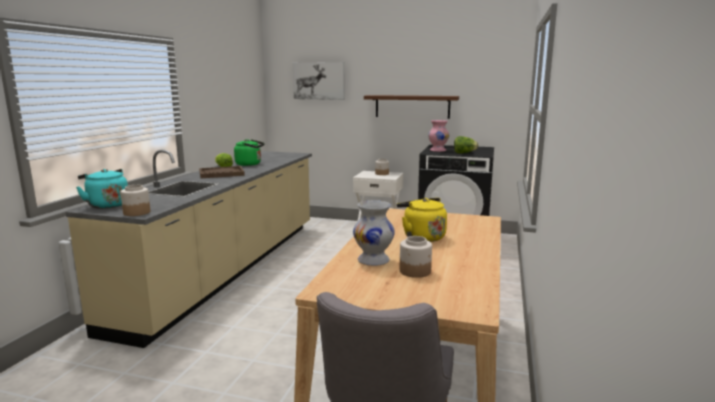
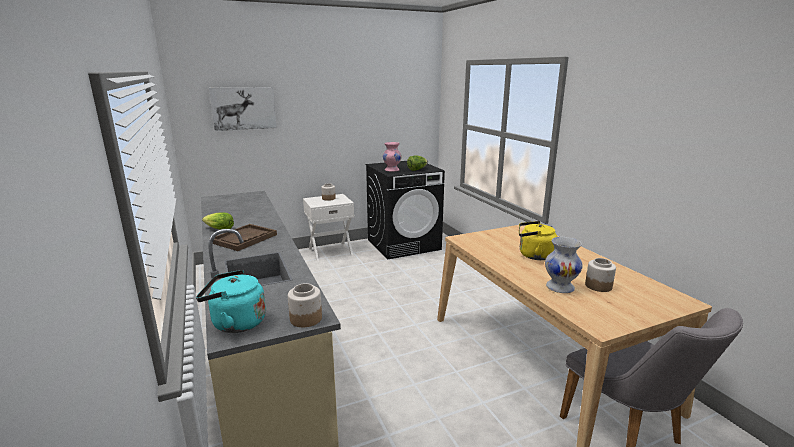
camera: 40 degrees left, 5 degrees up
(250, 164) = (240, 218): green kettle -> none
(412, 106) = (346, 129): brown shelf -> none

